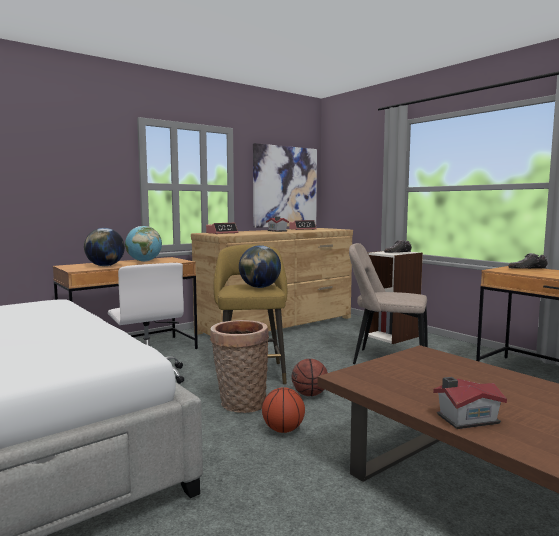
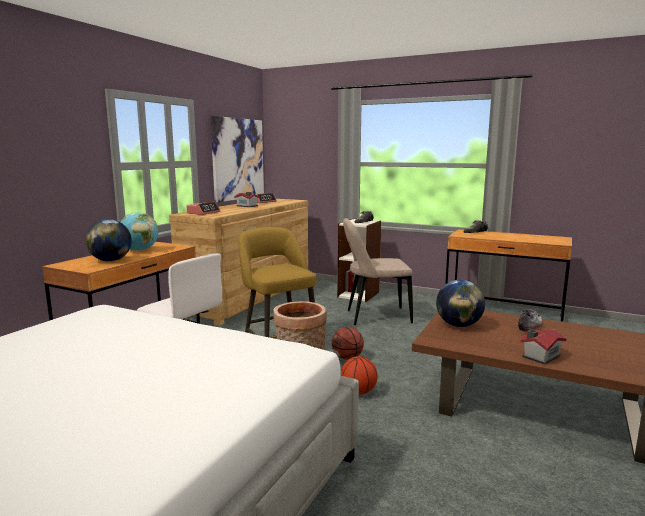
camera: 25 degrees left, 5 degrees up
(260, 287) = (289, 268): globe -> globe (458, 325)
(504, 383) = (530, 326): none -> shoe

